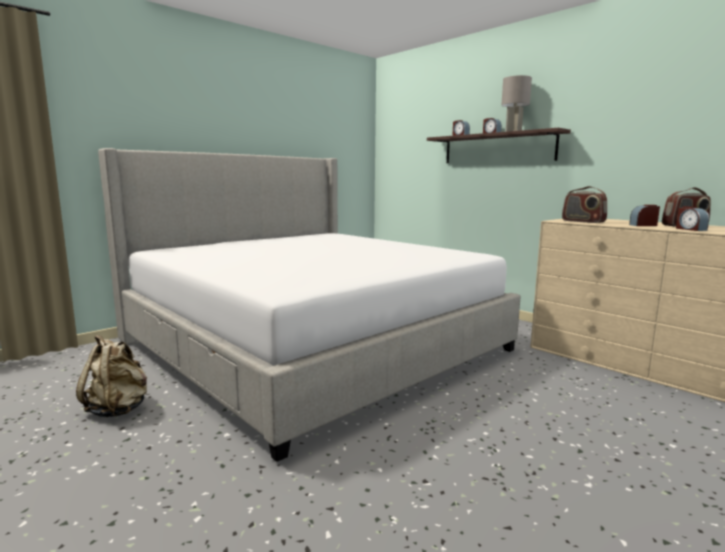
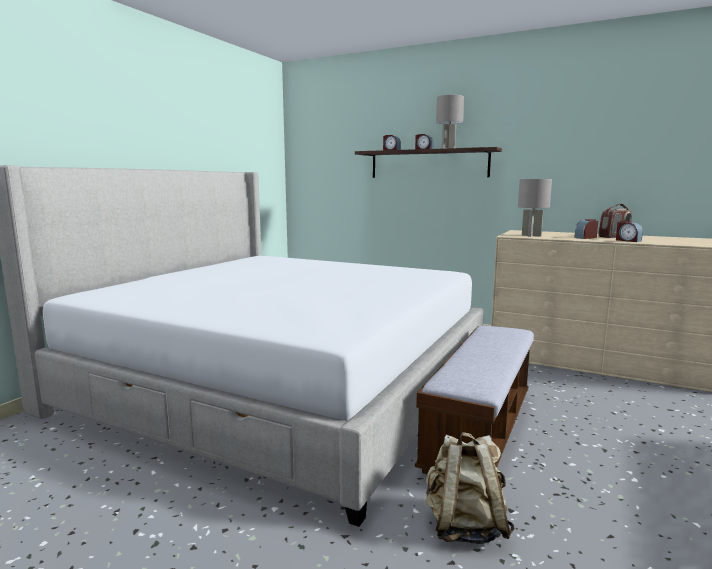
camera: 20 degrees left, 0 degrees up
(118, 409) = (109, 508): beige backpack -> beige backpack (464, 526)
(459, 408) = (480, 429): none -> bench
(583, 221) = (531, 235): radio -> grey table lamp

